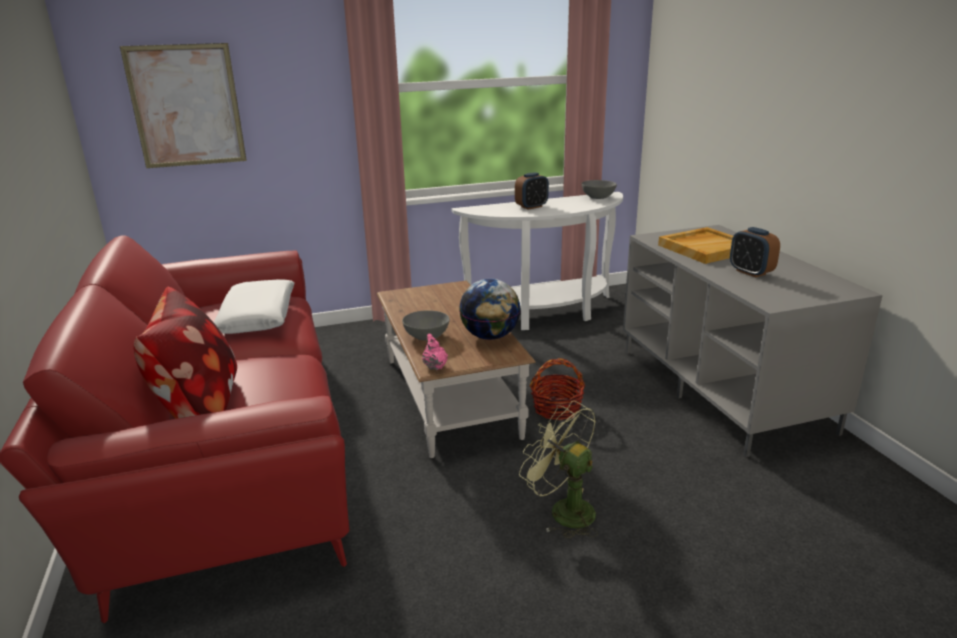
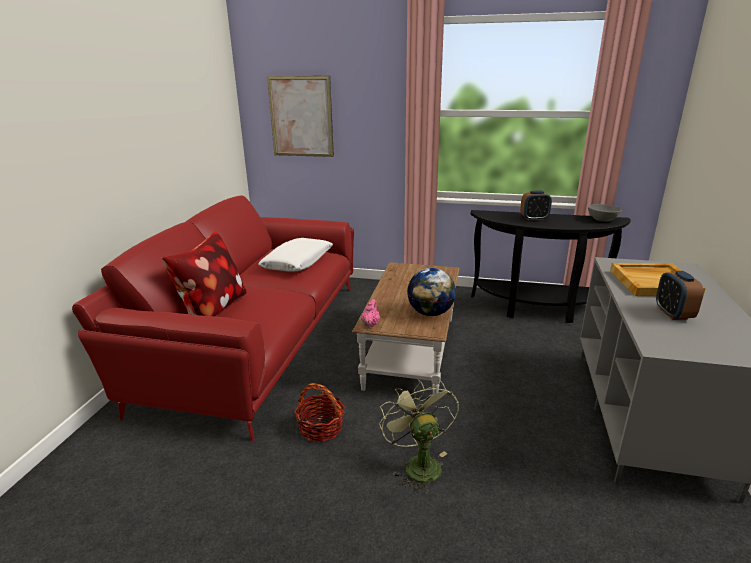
camera: 30 degrees right, 0 degrees up
(426, 336) = (387, 301): grey bowl -> none
(545, 314) = (537, 308): white console table -> black console table
(557, 408) = (481, 385): basket -> basket (321, 428)

